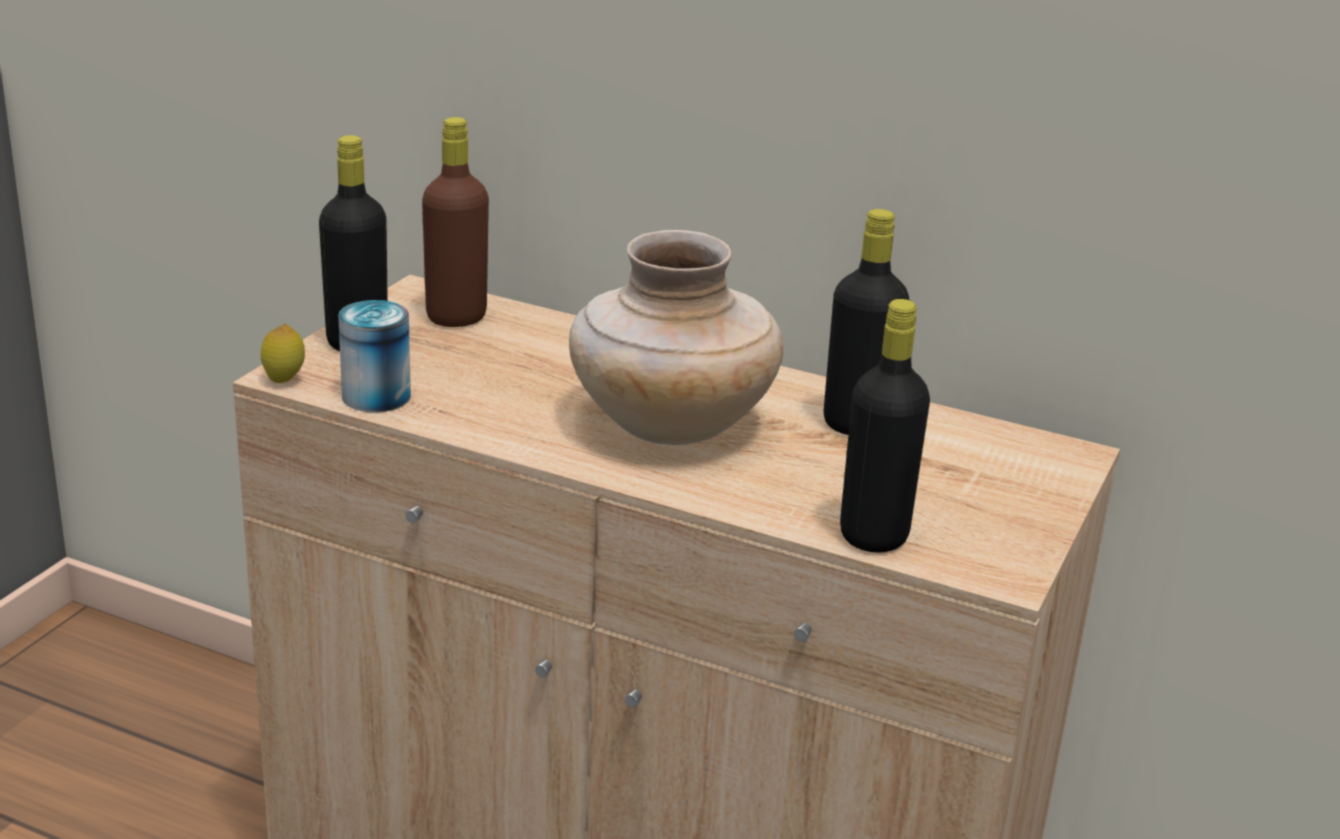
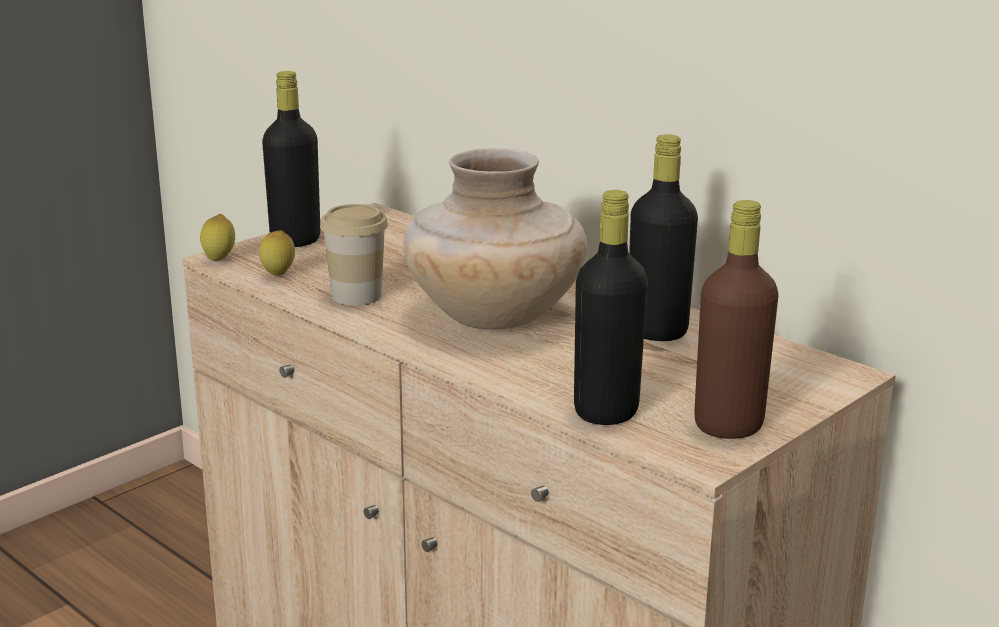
camera: 20 degrees right, 5 degrees down
(376, 396) = (278, 276): can -> lemon
(456, 317) = (385, 231): brown bottle -> brown bottle (728, 426)
(492, 415) = (356, 296): none -> cup

